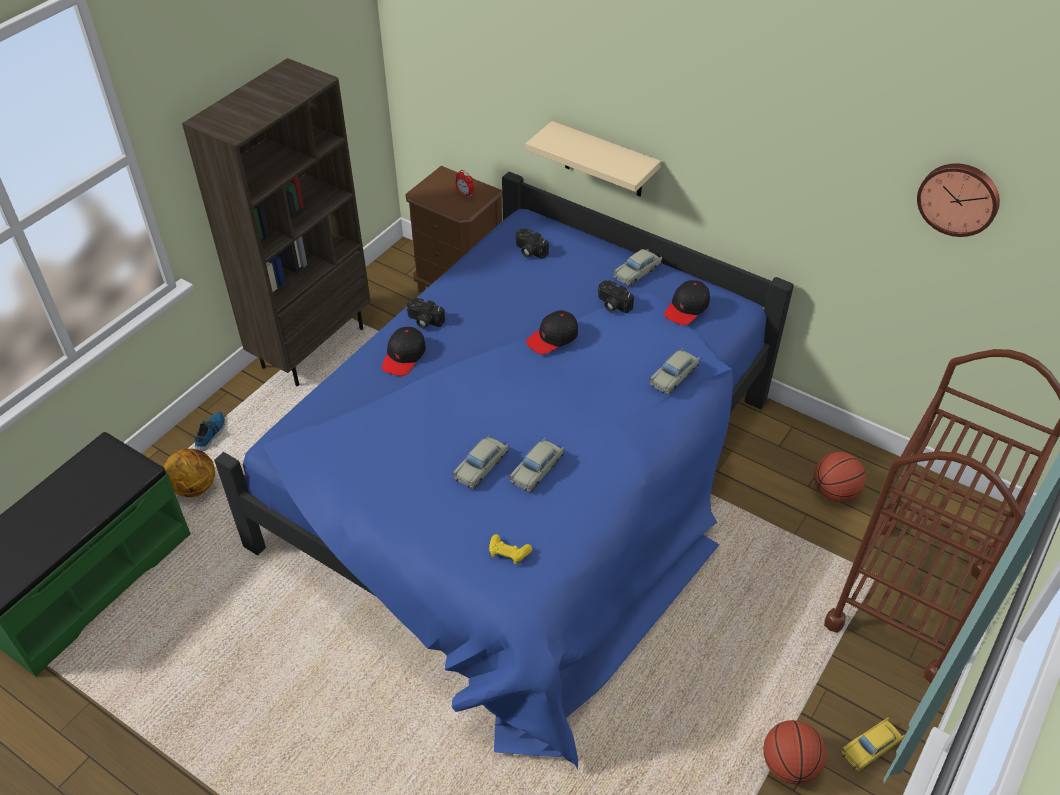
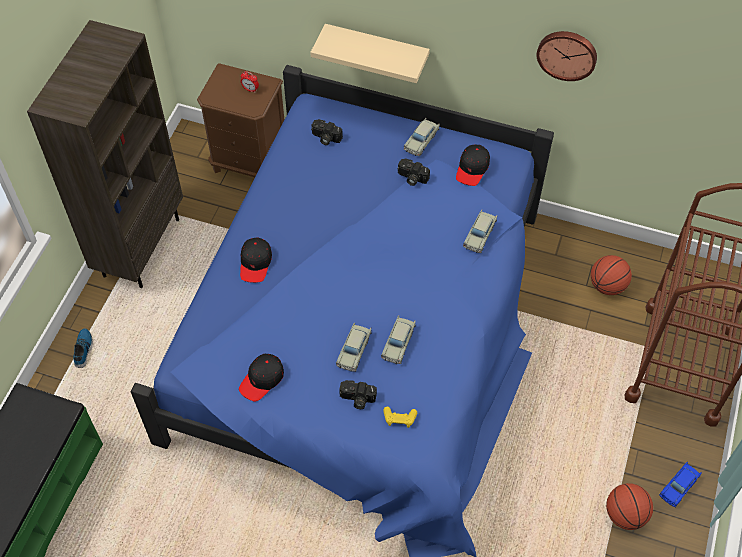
camera: 15 degrees left, 10 degrees up
(194, 487) = (89, 401): basketball -> none
(424, 321) = (260, 225): camera -> camera (357, 399)
(553, 338) = (373, 220): black cap -> black cap (262, 380)
(871, 748) = (679, 487): yellow toy car -> blue toy car
(959, 198) = (684, 63): wall clock -> wall clock (567, 54)

